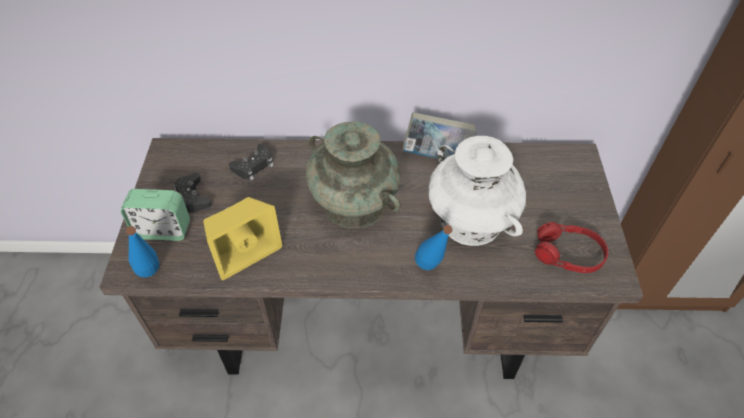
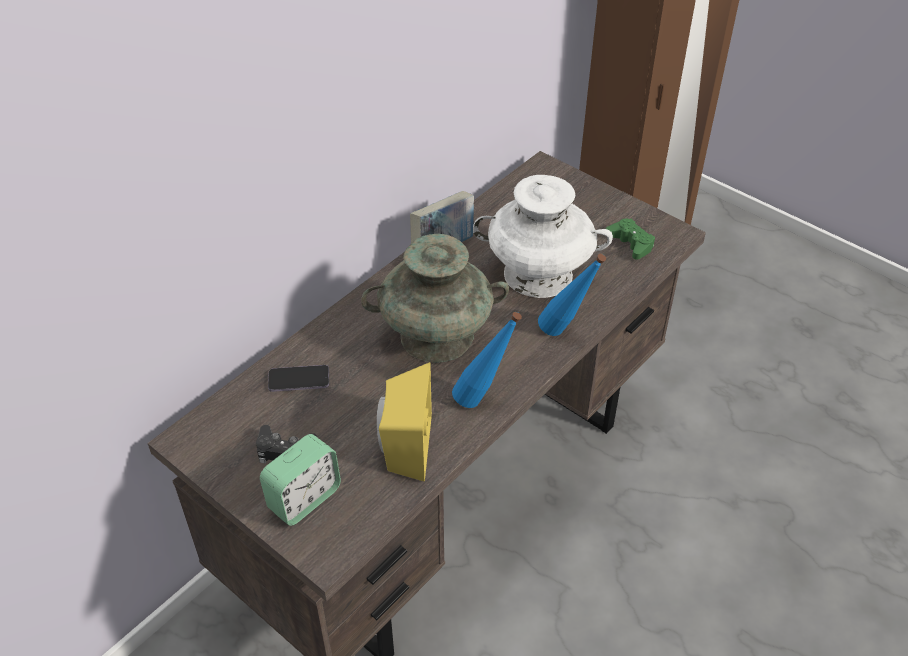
camera: 50 degrees left, 5 degrees down
(153, 277) = (362, 537): blue bottle -> blue bottle (483, 399)
(254, 166) = (299, 380): black game controller -> phone
(568, 254) = (630, 243): red headphones -> green game controller

